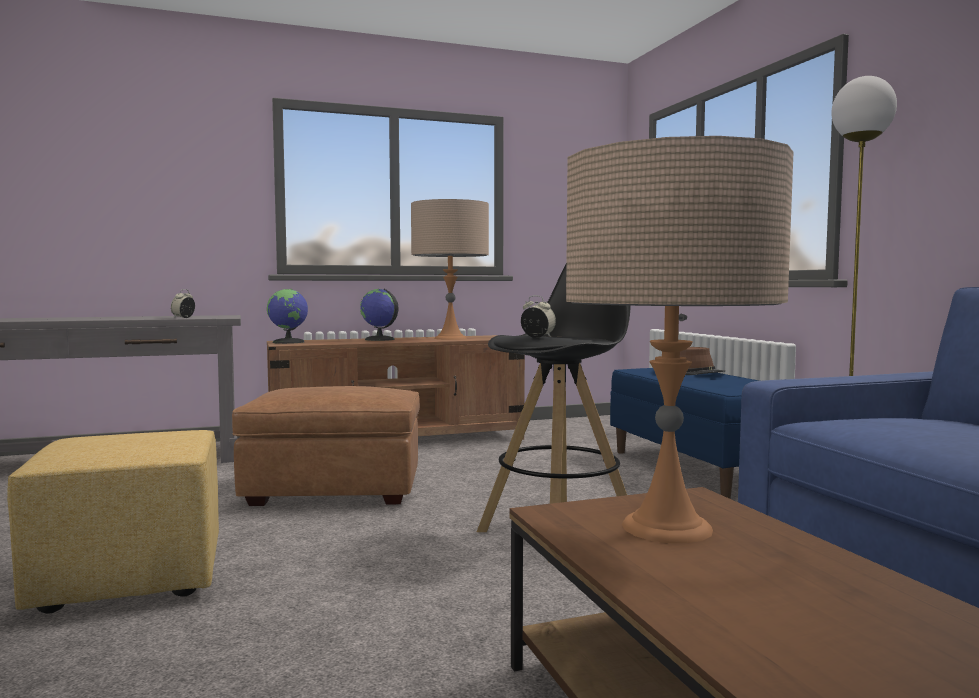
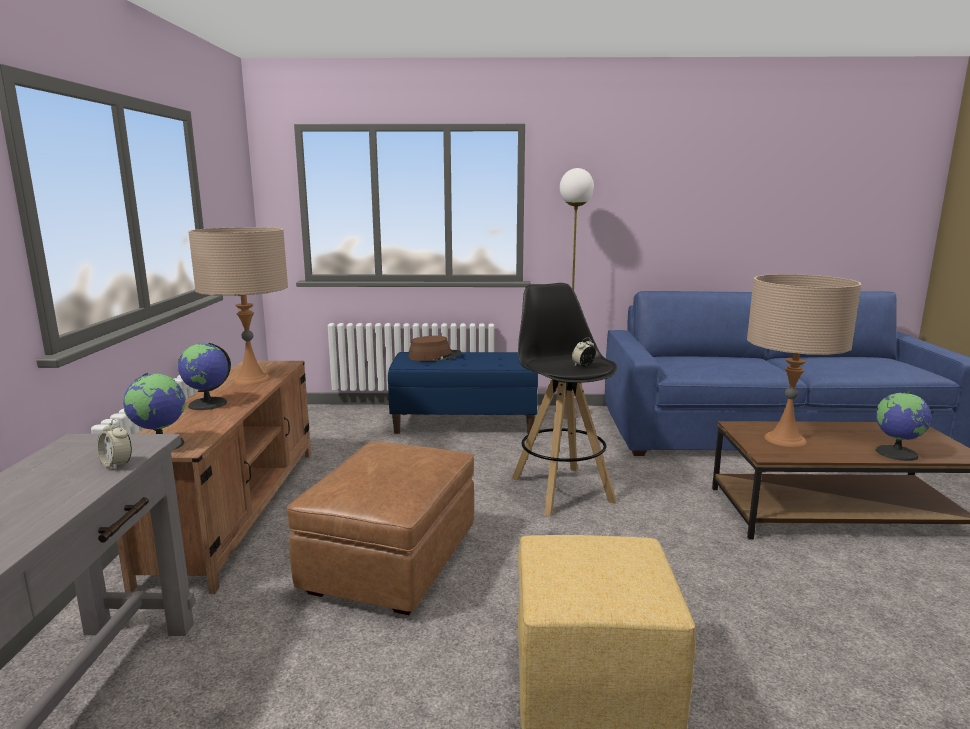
camera: 70 degrees left, 10 degrees up
(739, 636) = (897, 453): none -> globe

